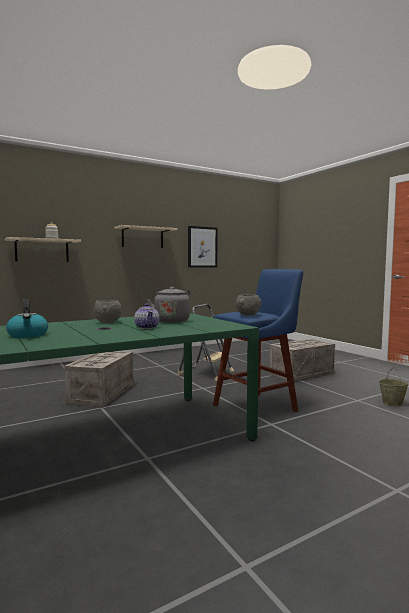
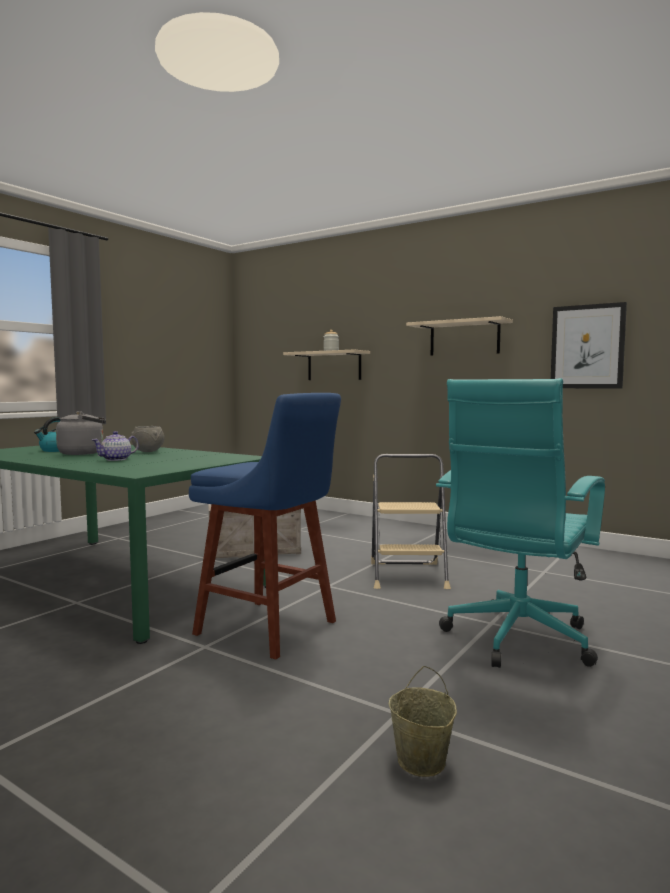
camera: 65 degrees right, 0 degrees up
(171, 320) = (177, 459): grey kettle -> grey kettle (84, 453)
(247, 315) = (225, 466): grey bowl -> none
(301, 374) = (516, 641): crate -> turquoise office chair

